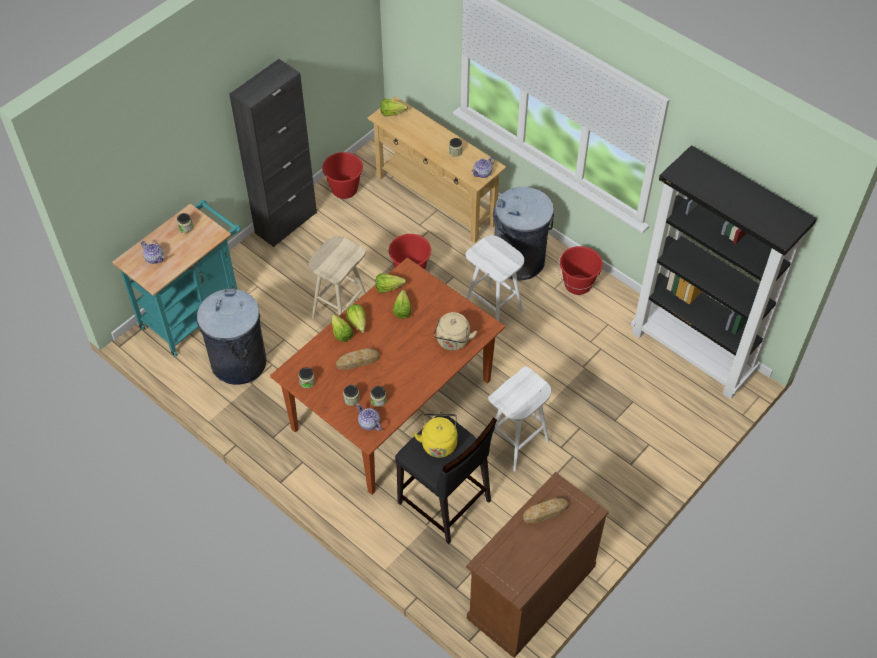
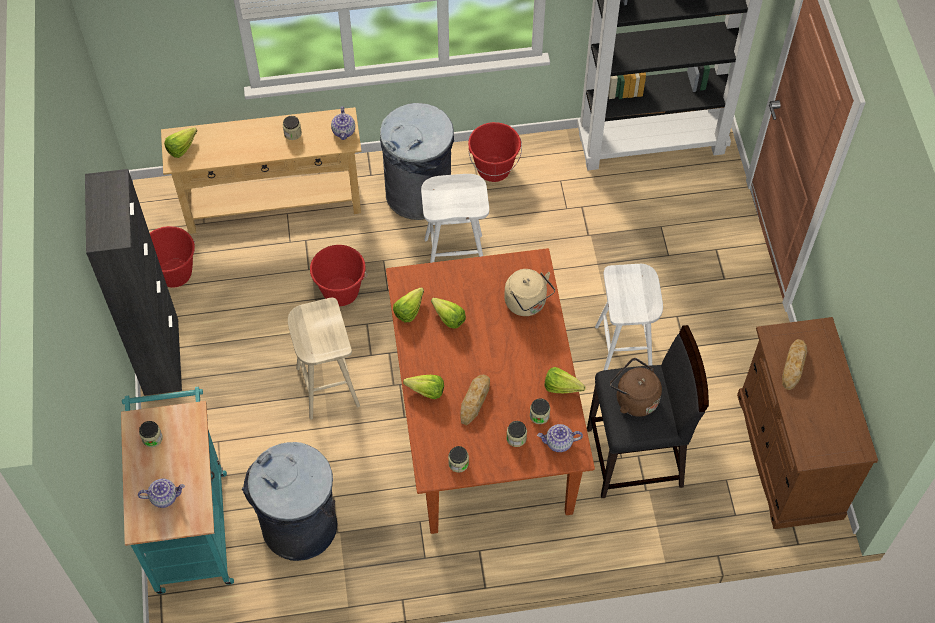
camera: 50 degrees left, 5 degrees up
(358, 325) = (430, 370): lettuce -> lettuce (564, 389)
(438, 442) = (634, 399): yellow kettle -> brown kettle

